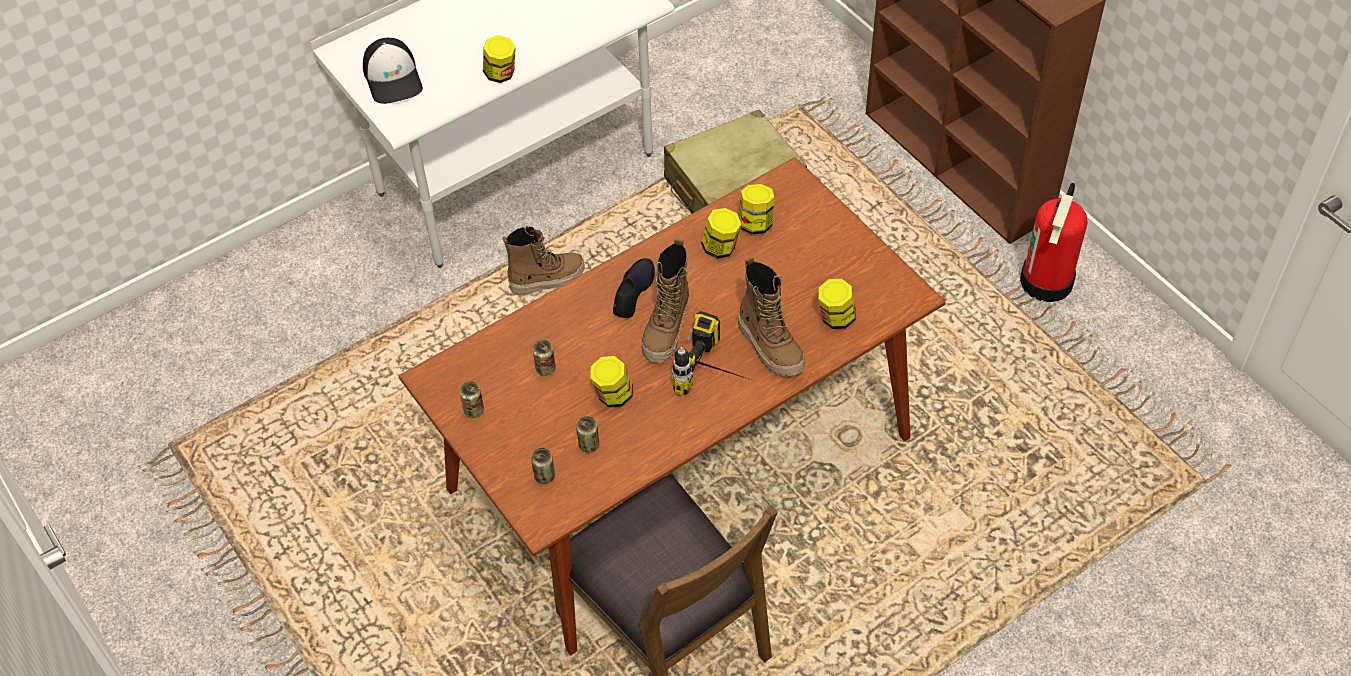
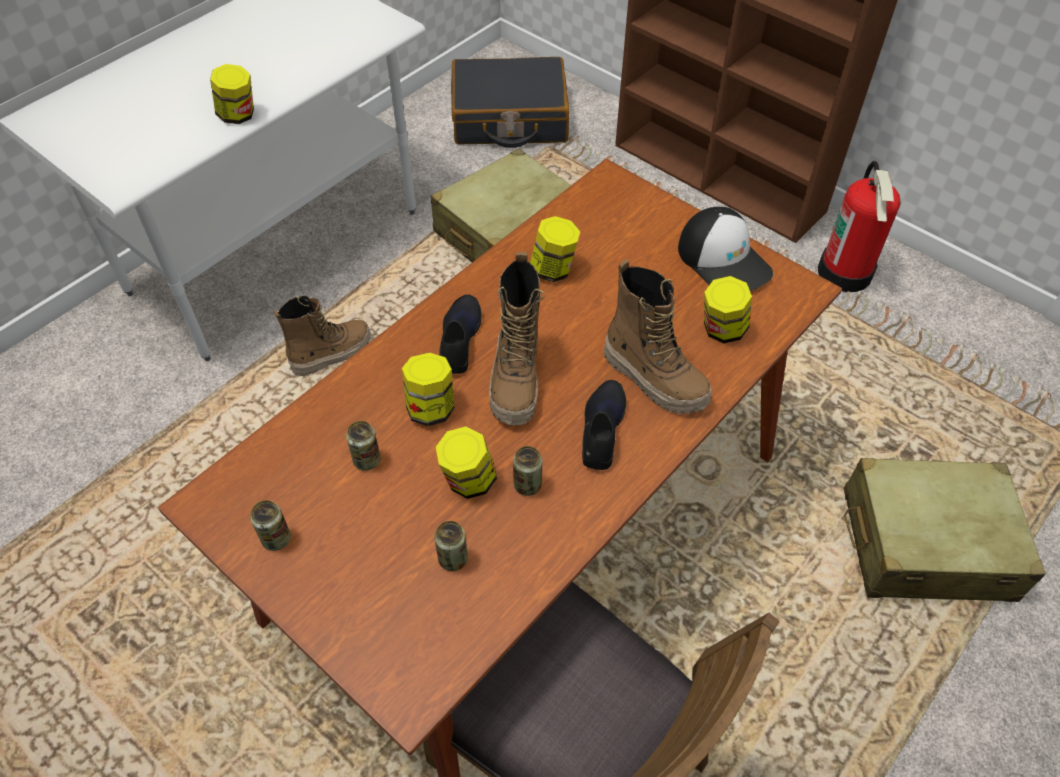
camera: 15 degrees left, 0 degrees up
(393, 78) = (104, 136): cap -> cap (724, 260)
(544, 476) = (400, 620): can -> can (527, 485)
(718, 376) = (602, 429): power drill -> black shoe
(756, 223) = (586, 236): jar -> jar (431, 408)
(768, 68) = (509, 118): none -> black suitcase
(1018, 534) = (925, 544): none -> beige suitcase

